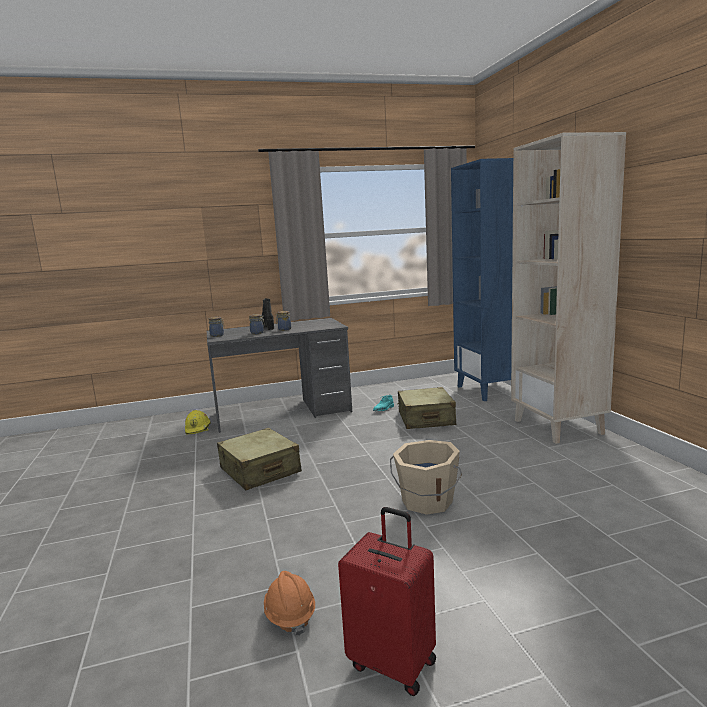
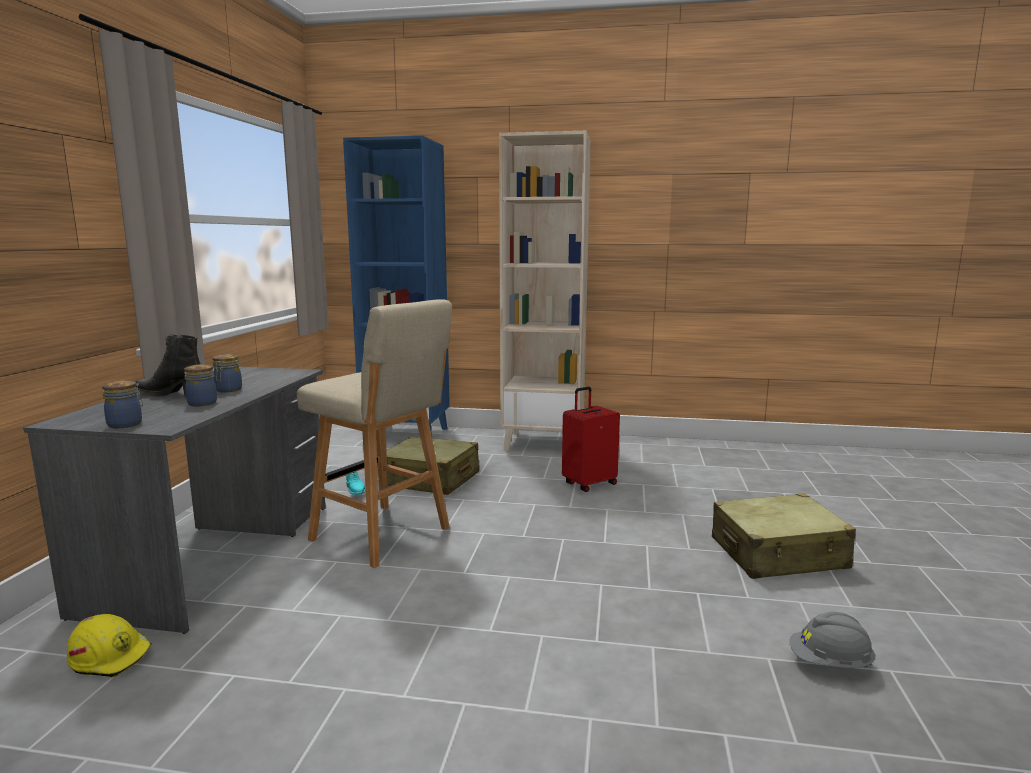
camera: 65 degrees left, 0 degrees up
(259, 471) = (430, 619): beige suitcase -> beige suitcase (778, 554)
(290, 616) = (830, 663): orange hard hat -> grey hard hat
(337, 433) = (383, 535): none -> beige stool
(393, 662) = (907, 621): red suitcase -> red suitcase (589, 484)
(427, 501) = (639, 535): beige bucket -> none

